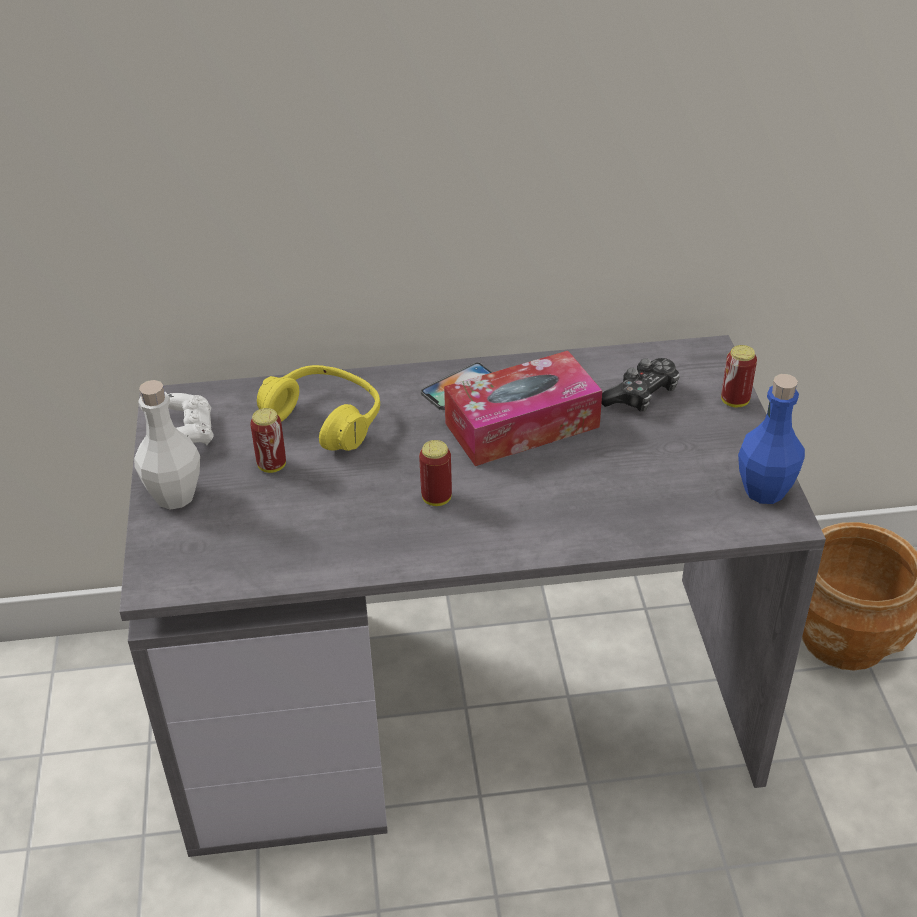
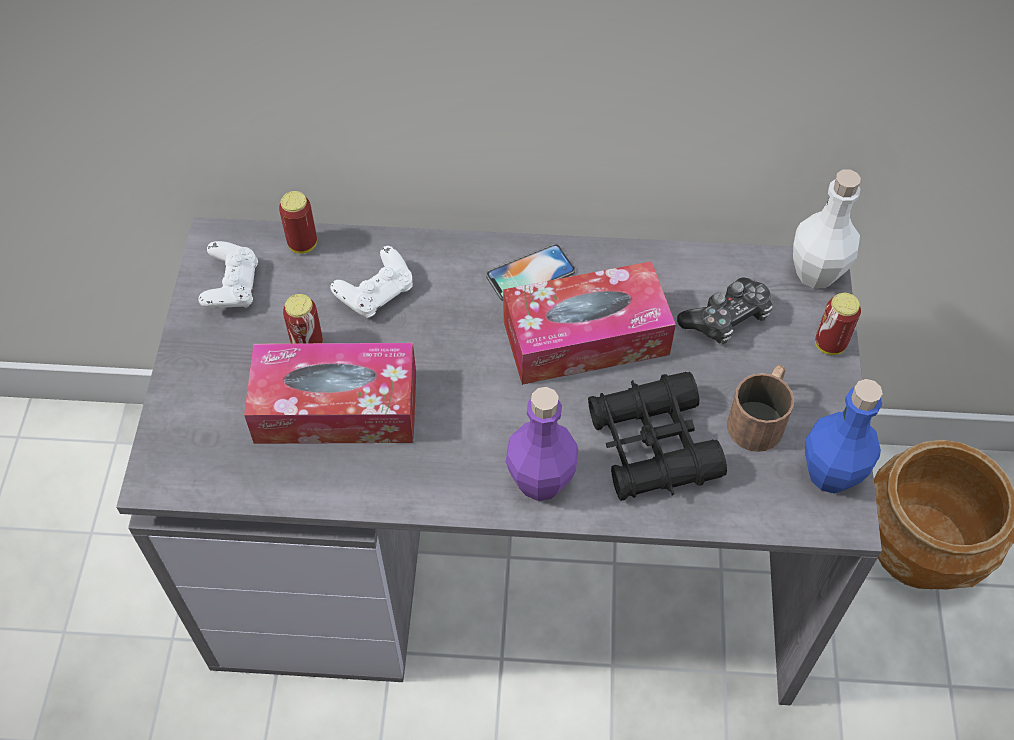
camera: 10 degrees right, 15 degrees up
(175, 496) = (200, 368): white bottle -> white bottle (816, 273)
(310, 506) = (336, 407): none -> tissue box
(325, 420) = (376, 294): yellow headphones -> white game controller
(436, 498) = (471, 420): can -> can (302, 244)
(512, 533) = (540, 481): none -> purple bottle
(604, 493) = (652, 446): none -> black binoculars
(691, 459) = (760, 416): none -> brown mug

